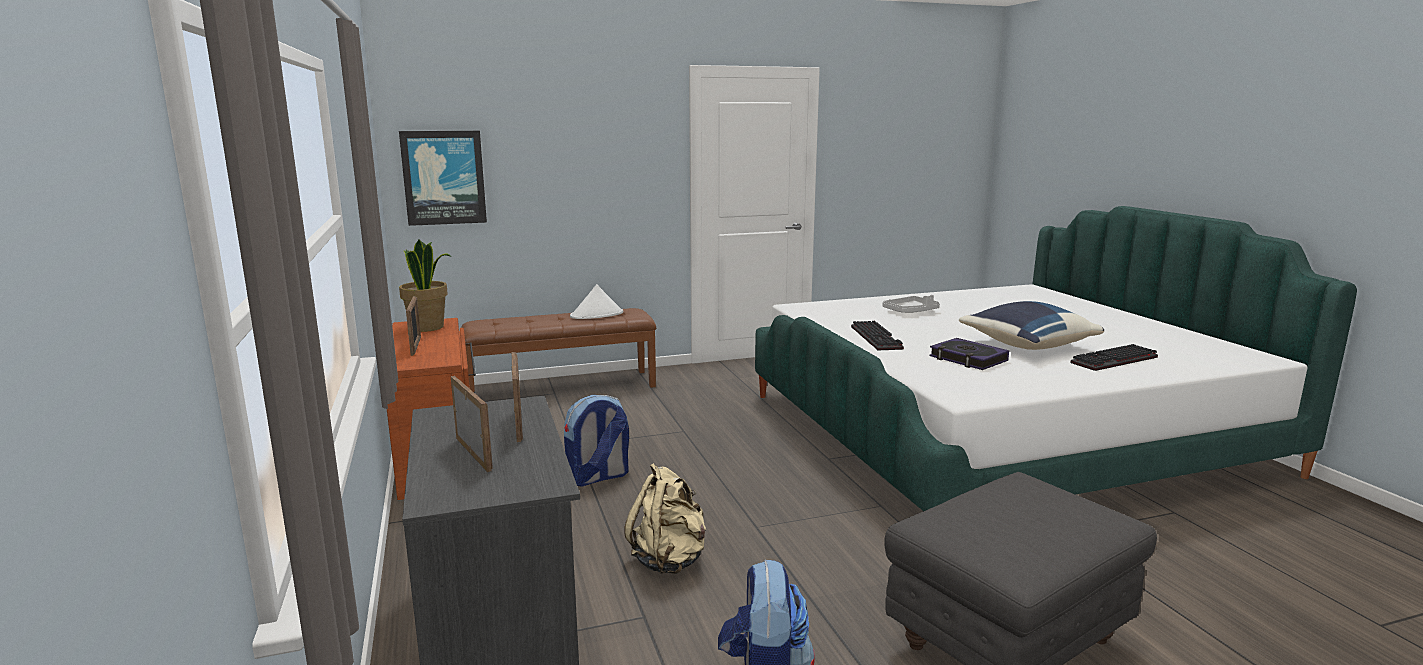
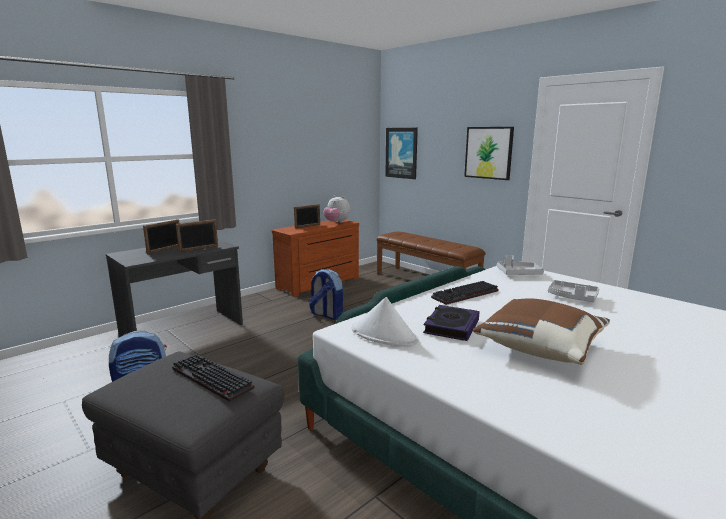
camera: 65 degrees right, 0 degrees up
(428, 327) = (336, 222): potted plant -> plush toy
(597, 315) = (447, 244): white hat -> white hat (384, 335)
(625, 167) = (488, 152): none -> picture
(669, 560) = (251, 349): beige backpack -> none
(823, 309) = (518, 274): none -> grey tray
(1026, 345) = (539, 347): blue pillow -> brown pillow
(1114, 361) = (550, 394): keyboard -> keyboard (209, 379)

